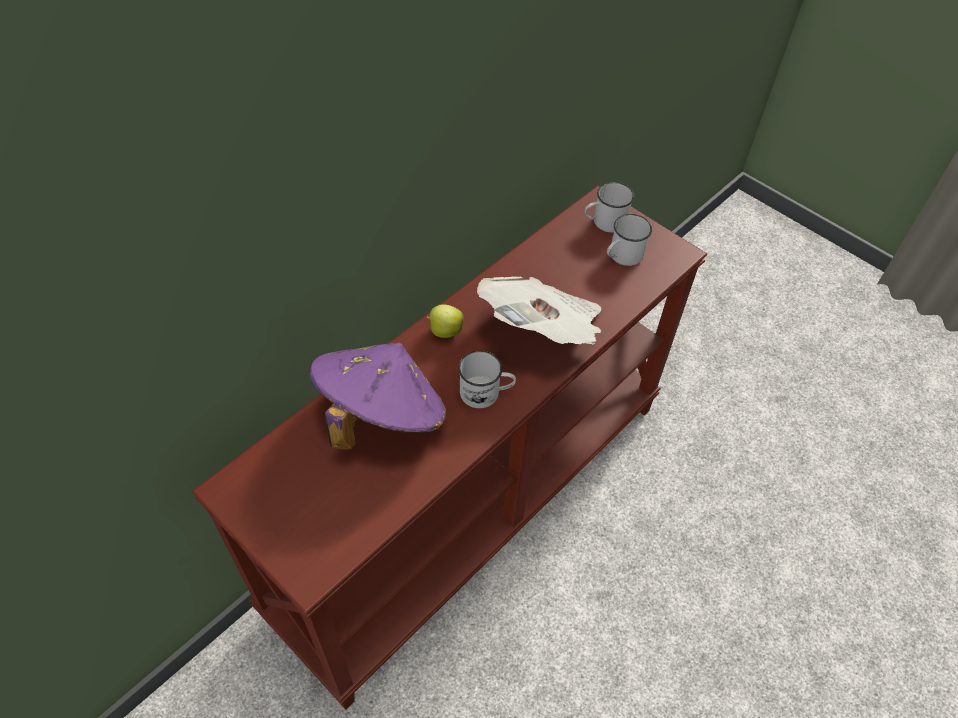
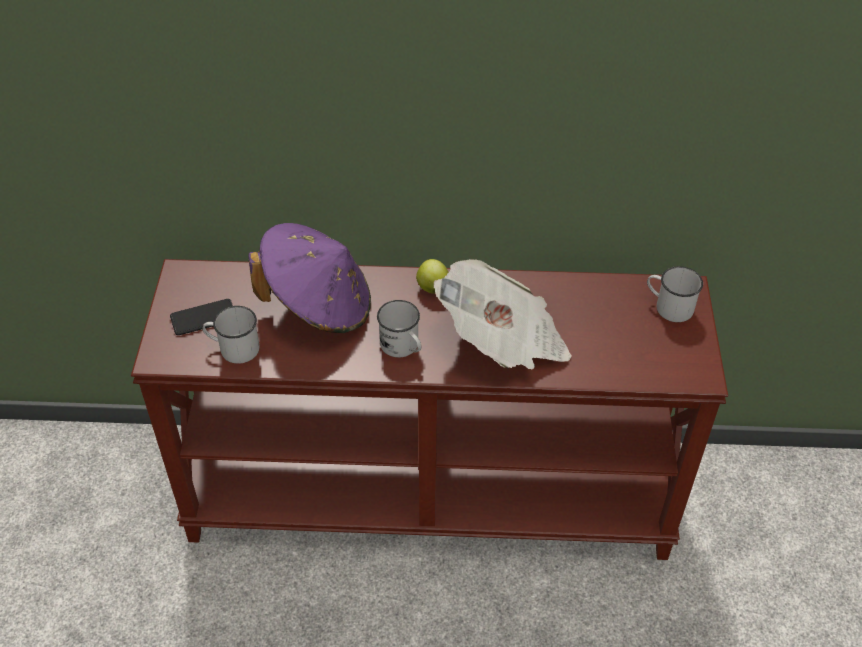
camera: 50 degrees right, 5 degrees down
(302, 508) = (203, 318): none -> phone
(622, 256) = (645, 340): white mug -> white mug (233, 348)

